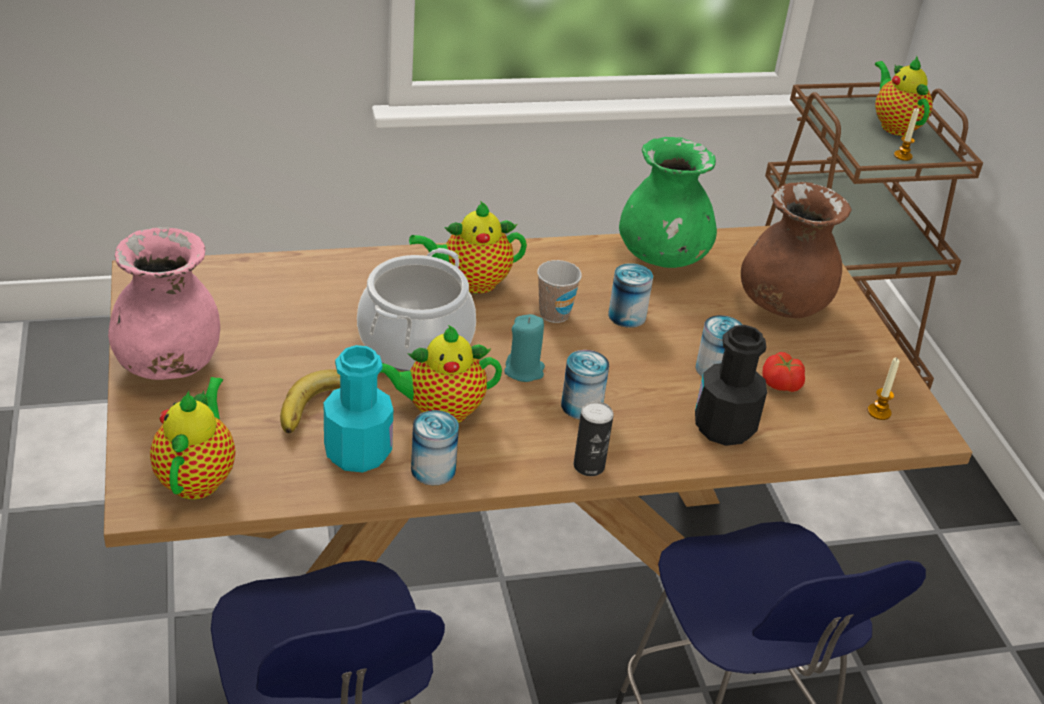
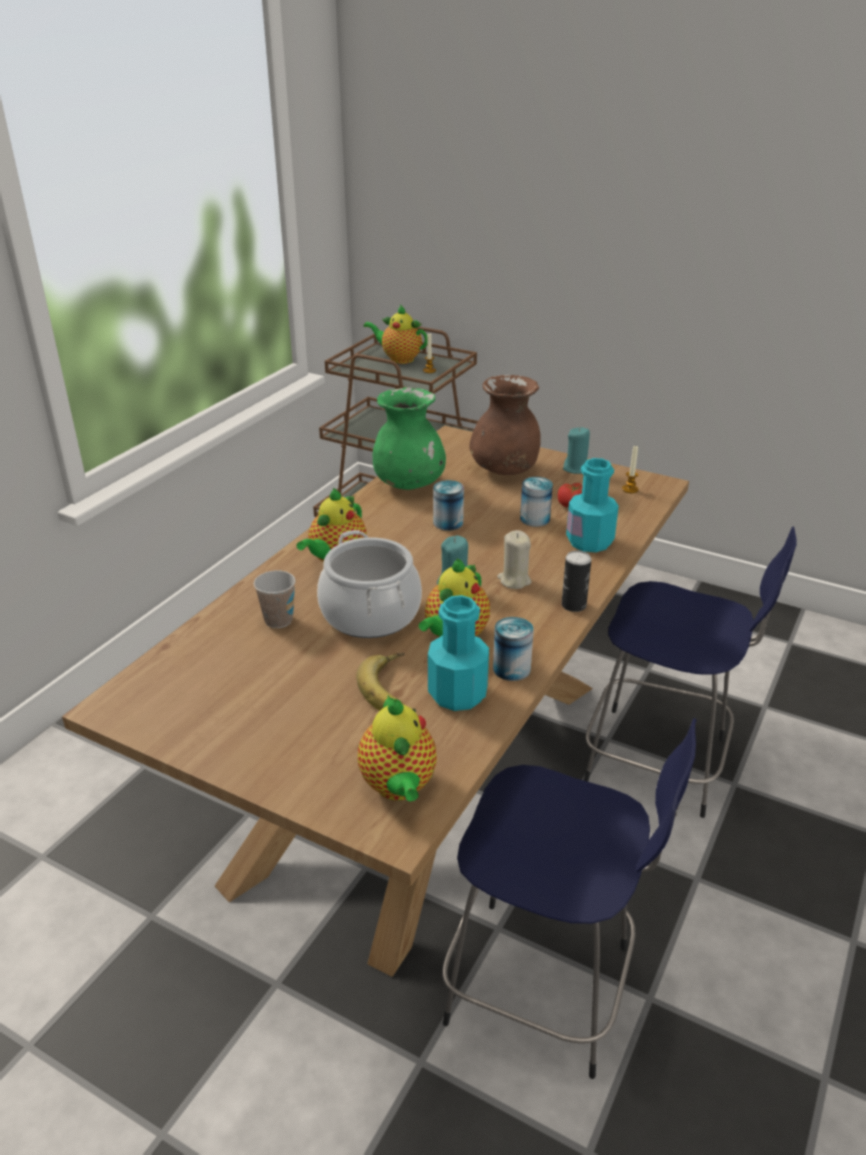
camera: 45 degrees left, 5 degrees down
(169, 365) = (244, 743): pink vase -> none
(197, 477) = (398, 787): teapot -> teapot turned 150 degrees counterclockwise
(554, 314) = (412, 547): cup -> cup (278, 620)
(581, 406) = (514, 580): can -> beige candle
(724, 427) = (589, 541): black bottle -> turquoise bottle
(864, 353) = (576, 468): none -> turquoise candle

